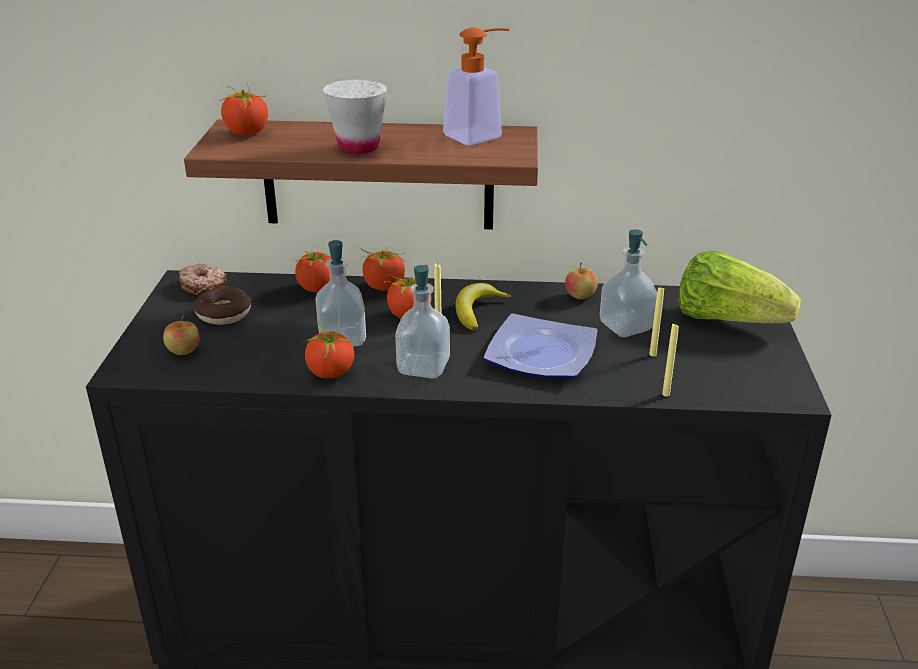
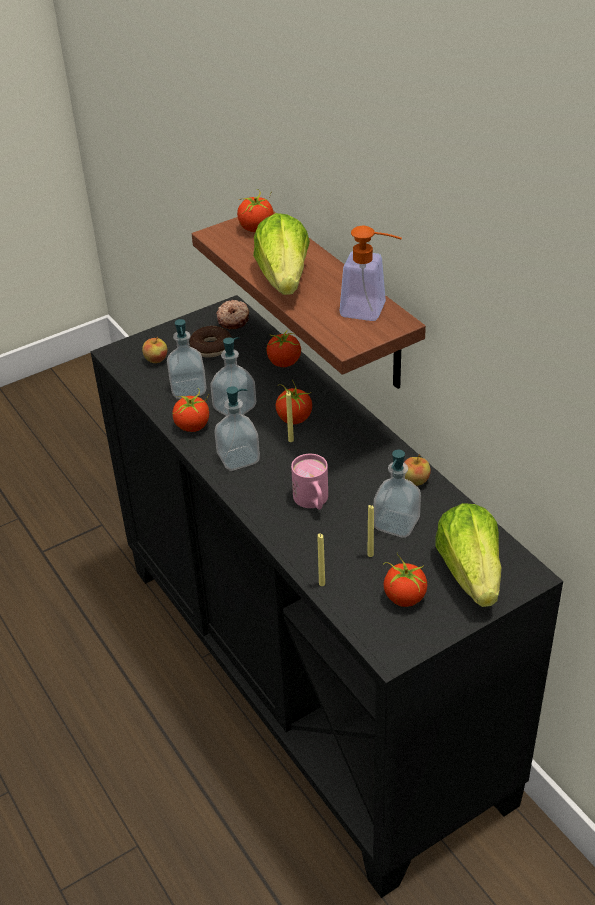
camera: 55 degrees right, 10 degrees up
(267, 352) = (188, 389): none -> soap dispenser
(358, 147) = (284, 278): white cup -> lettuce
(384, 287) = (318, 387): tomato -> tomato (404, 597)
(477, 311) = (335, 444): banana -> none
(543, 353) = (313, 502): plate -> pink mug

